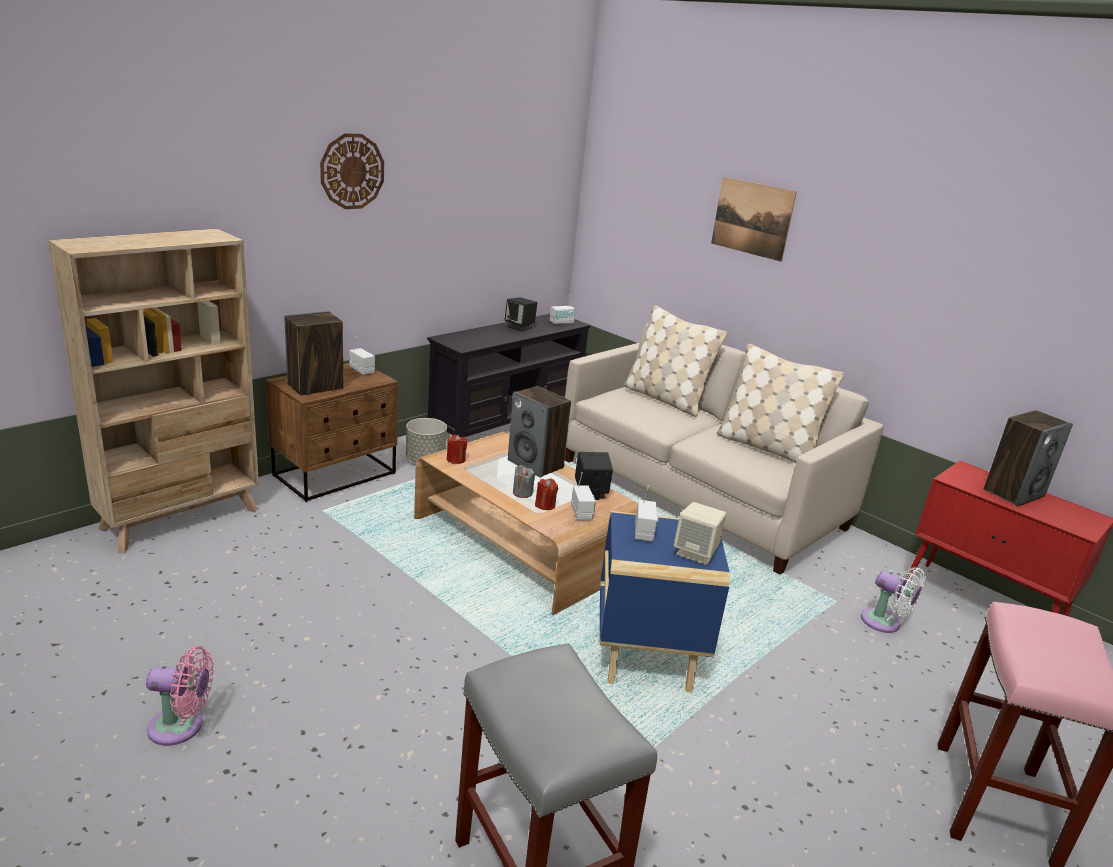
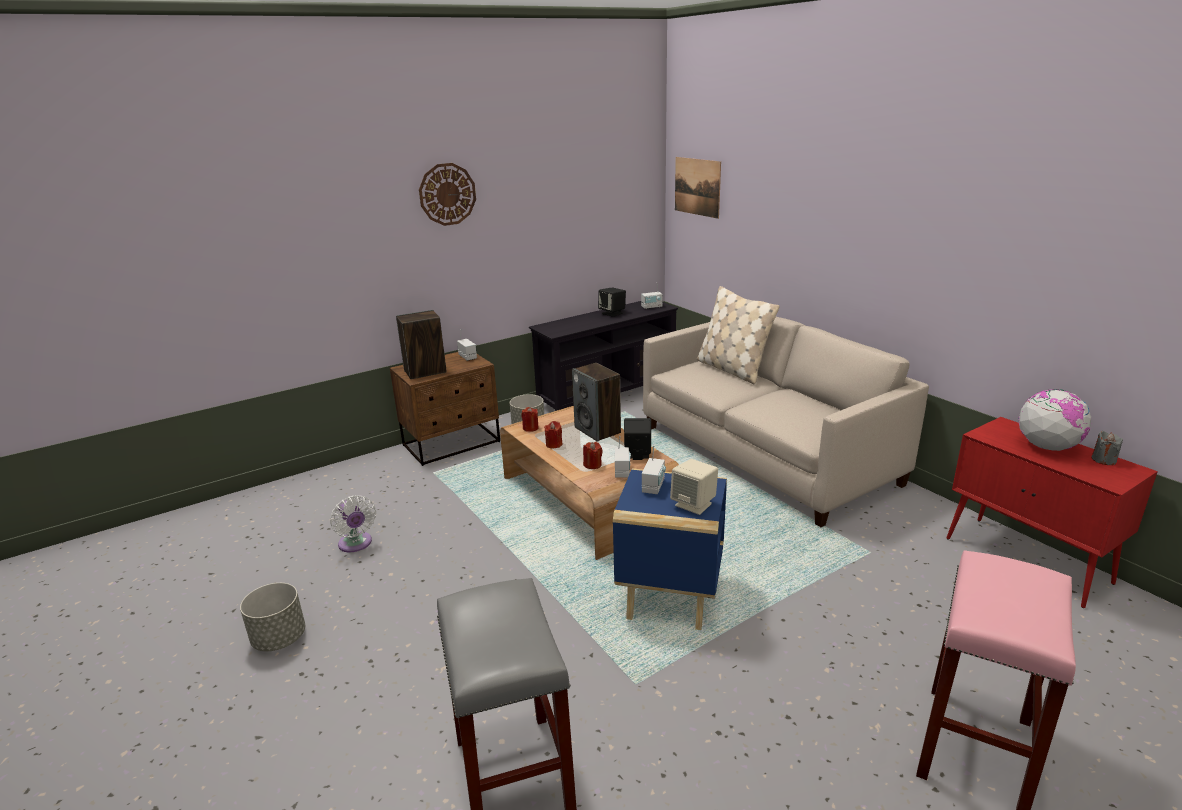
camera: 15 degrees right, 0 degrees up
(181, 727) = (279, 638): pink fan -> grey planter
(182, 519) = (326, 480): beige bookcase -> none
(491, 480) = (554, 444): none -> red candle
(522, 493) = (577, 455): grey candle -> grey candle (1103, 460)
(752, 218) = (801, 199): picture -> picture (697, 187)
(767, 447) = (814, 410): beige pillow -> none
(884, 623) = (914, 574): white fan -> white fan (356, 544)
(1013, 493) = (1047, 447): speaker -> globe

